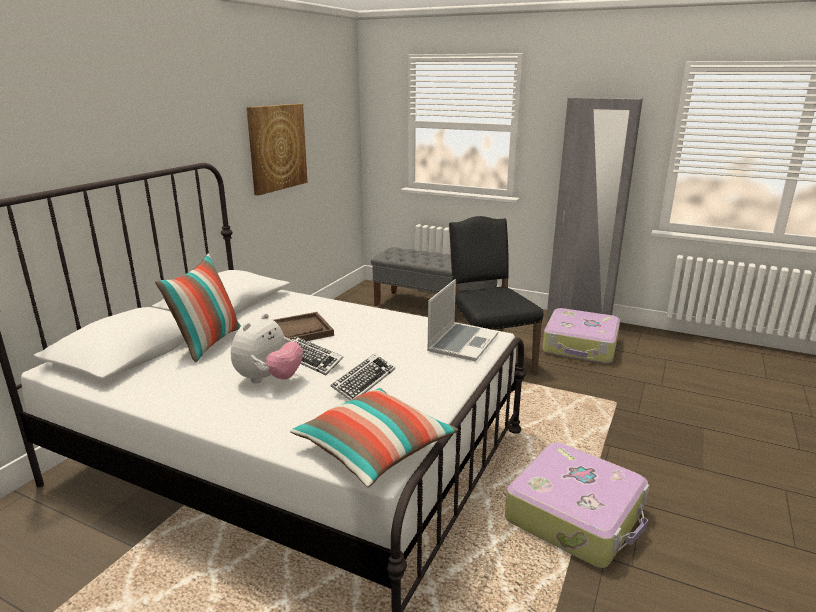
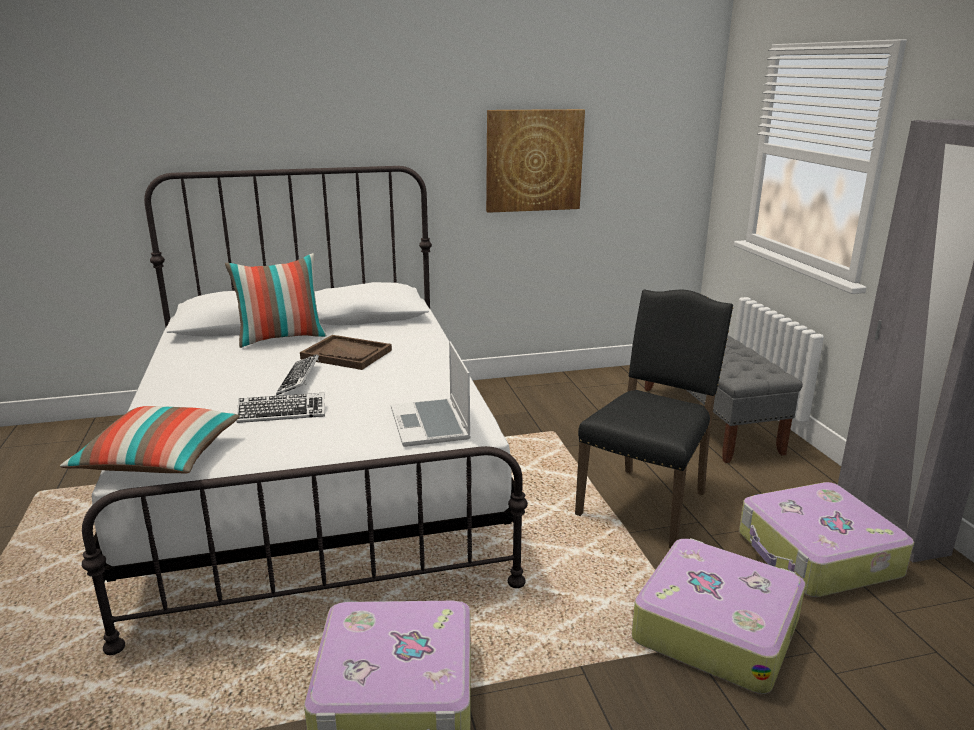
camera: 50 degrees right, 0 degrees up
(269, 379) = (243, 380): plush toy -> none
(462, 343) = (431, 425): laptop -> laptop turned 90 degrees clockwise
(607, 395) = (715, 628): none -> suitcase

